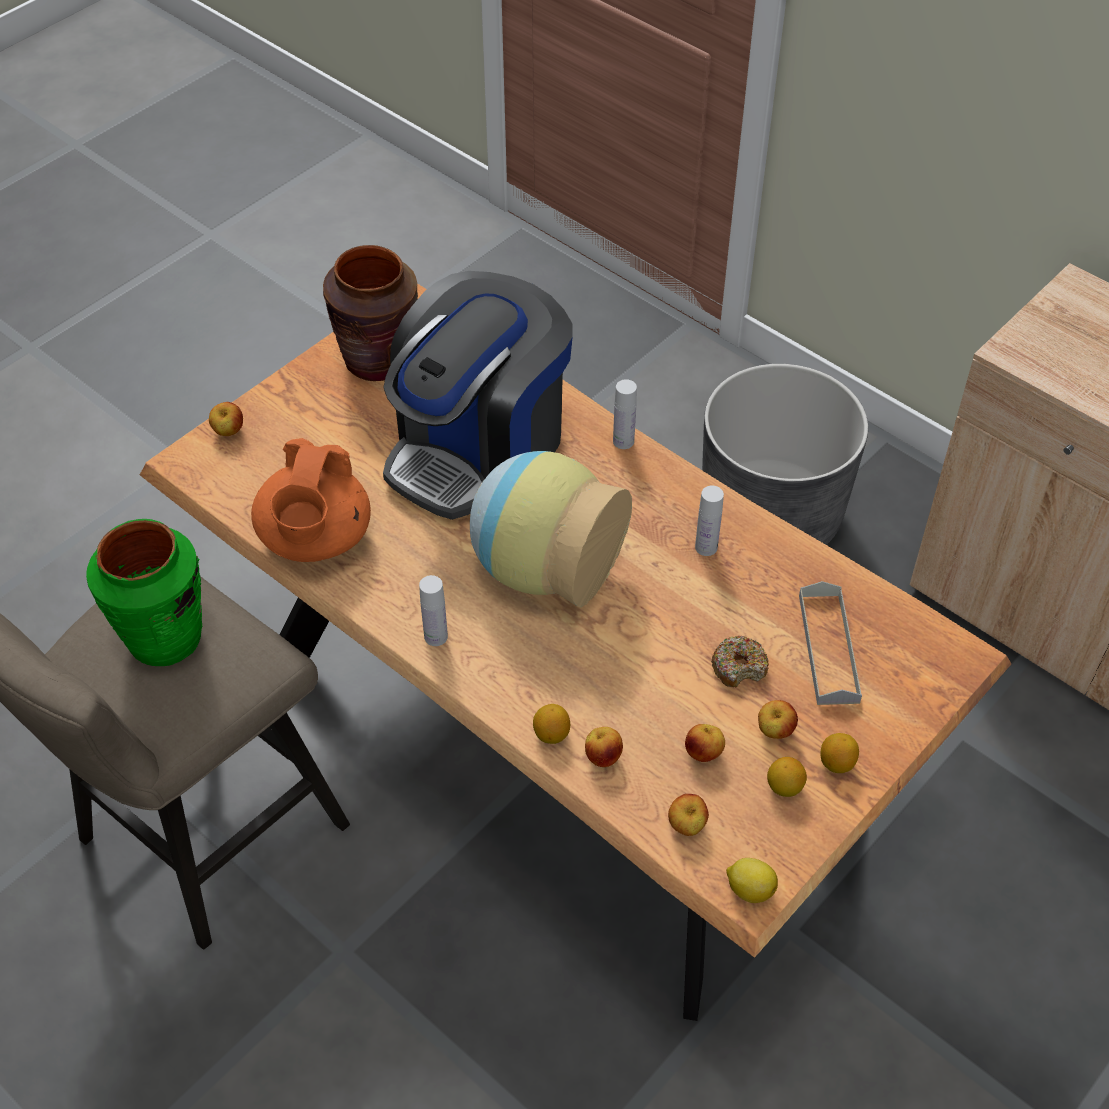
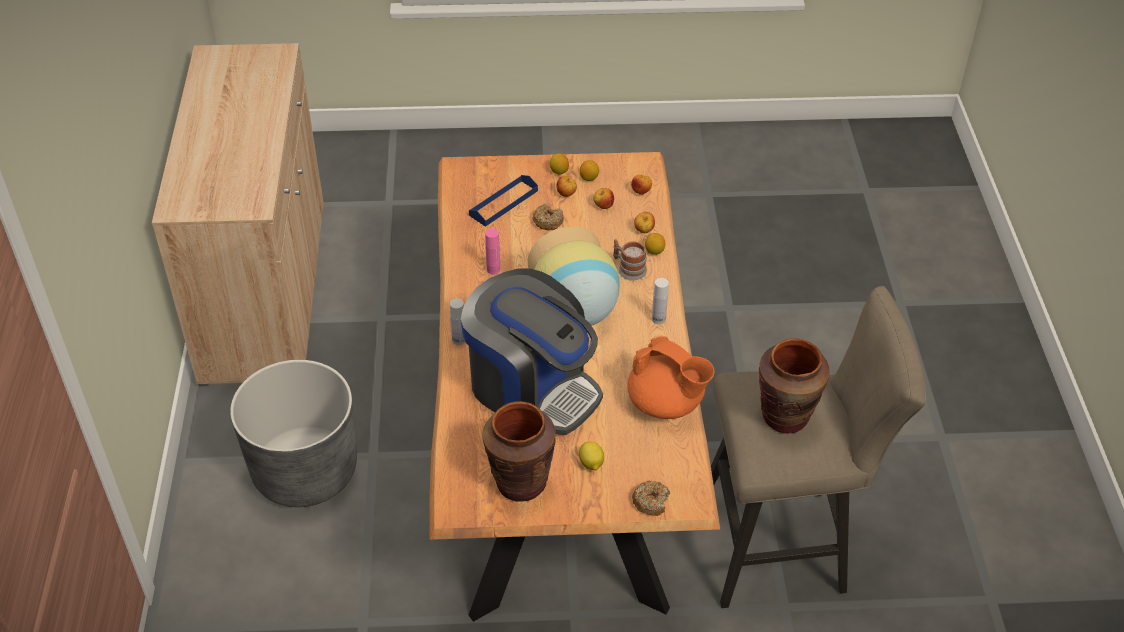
camera: 135 degrees left, 5 degrees down
(165, 638) = (785, 417): green vase -> brown vase
(228, 432) = (651, 501): apple -> donut
(315, 539) = (666, 403): orange teapot -> orange teapot turned 75 degrees clockwise
(479, 449) = (532, 389): coffee machine -> coffee machine turned 45 degrees clockwise
(553, 679) = (628, 269): none -> mug
(706, 547) = (493, 269): white bottle -> pink bottle
(749, 889) = (644, 163): lemon -> lemon (591, 464)
(828, 648) = (503, 203): grey tray -> blue tray

